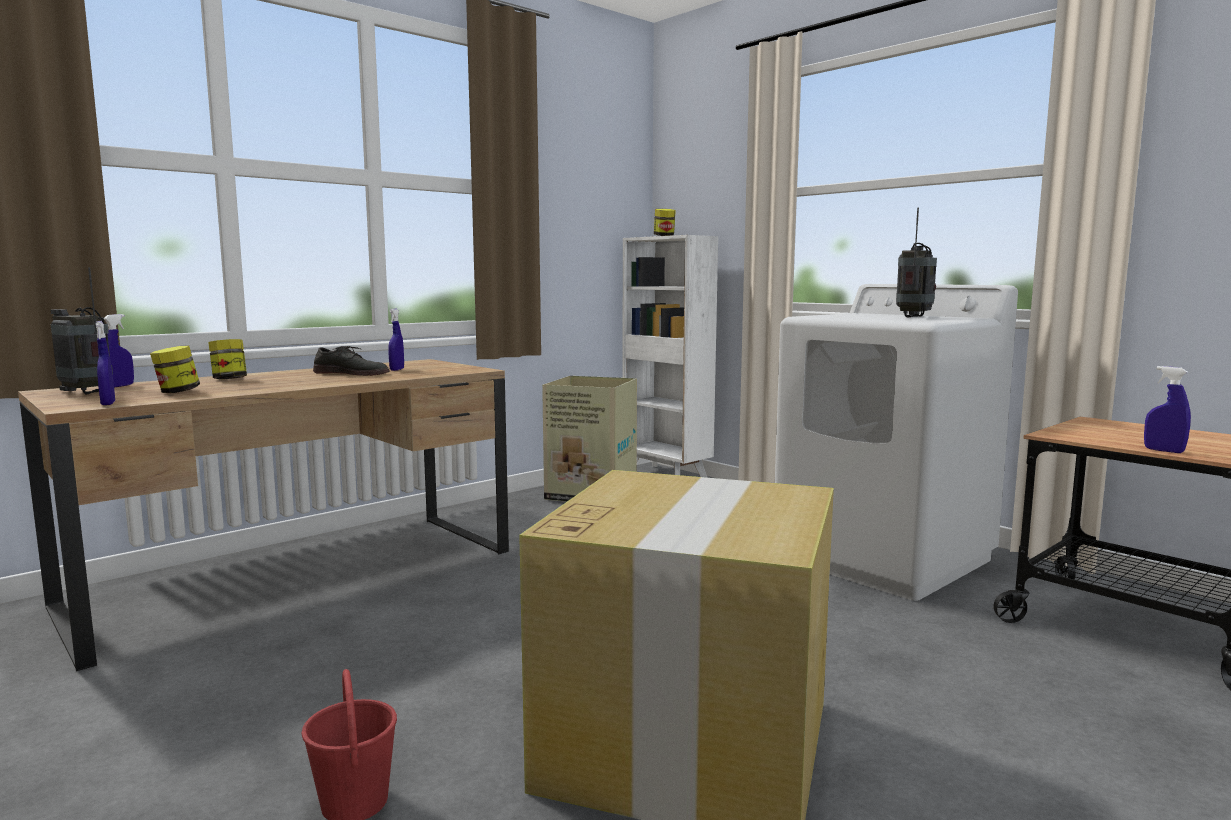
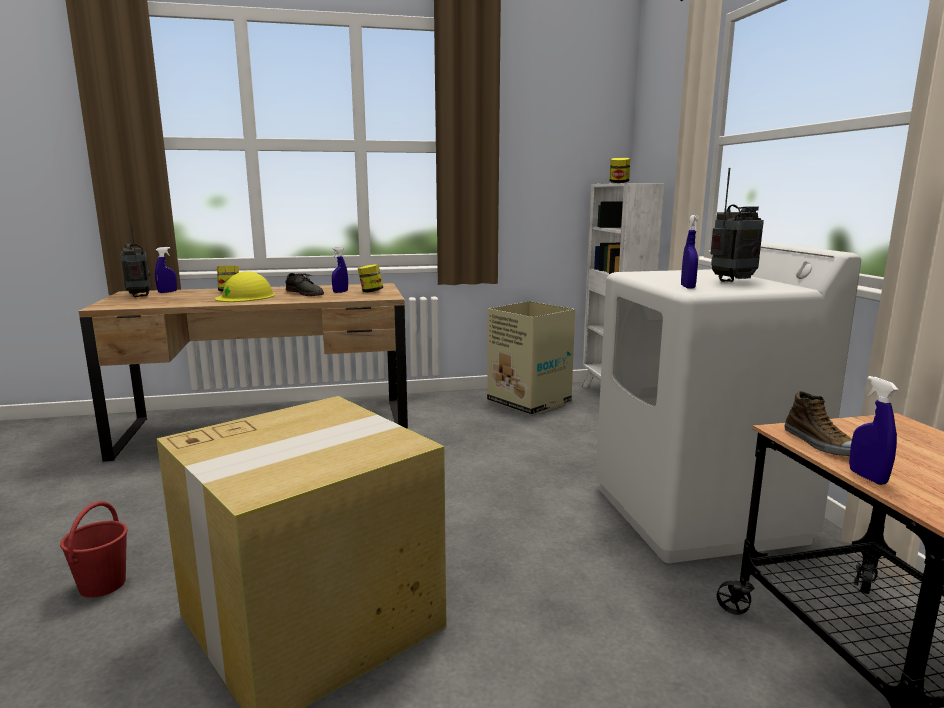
camera: 30 degrees right, 5 degrees up
(108, 404) = (122, 306): blue spray bottle -> blue spray bottle (687, 287)
(177, 392) = (176, 300): jar -> jar (371, 291)
(279, 382) = (246, 297): none -> yellow hard hat
(1092, 438) = (821, 444): none -> shoe

